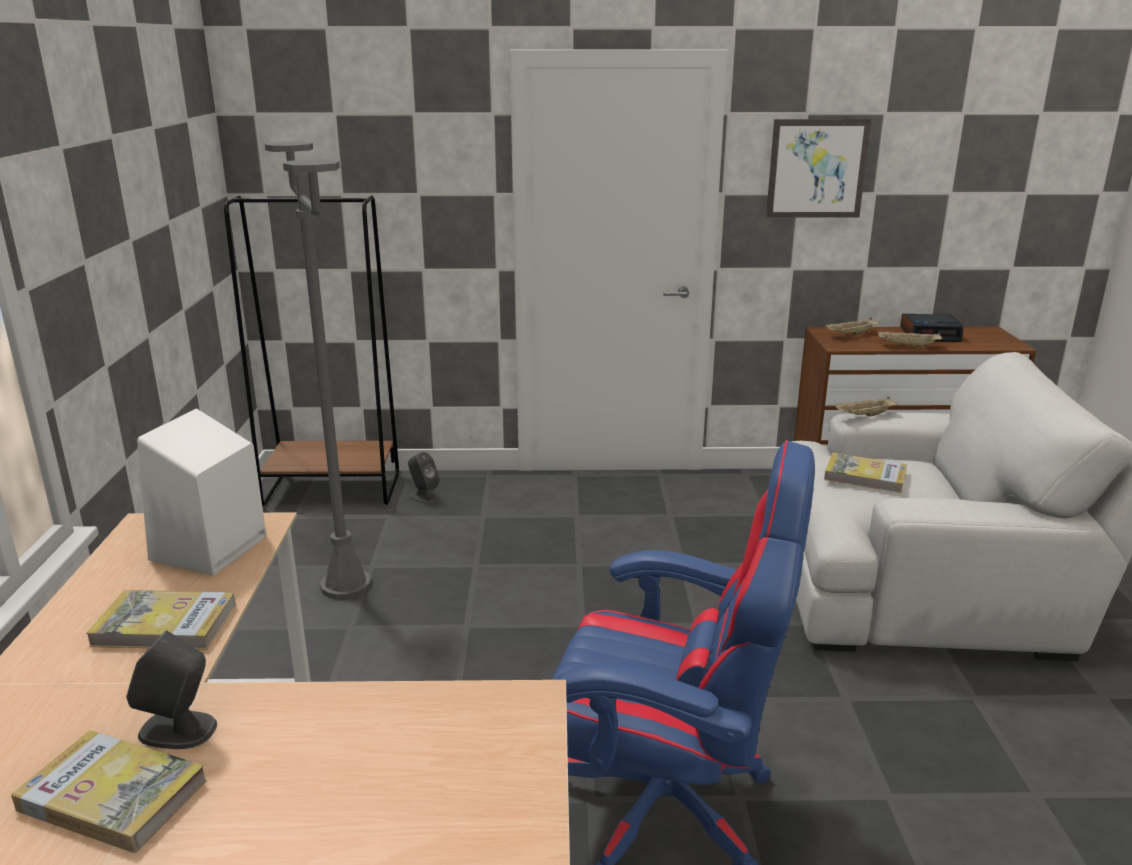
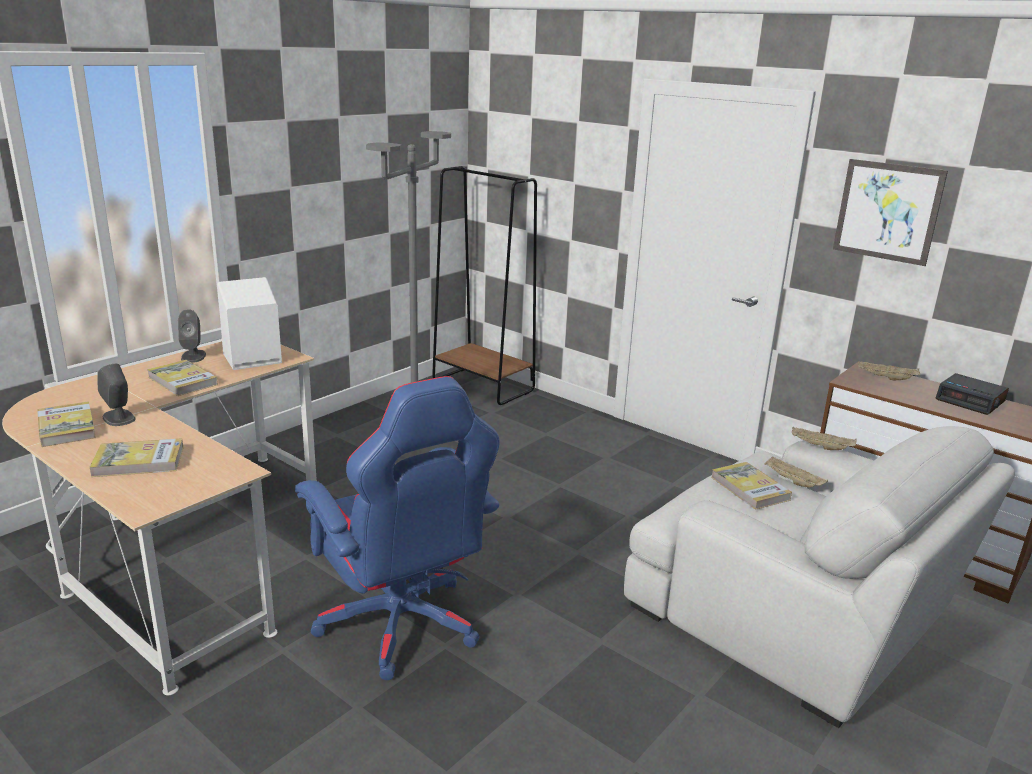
camera: 40 degrees right, 0 degrees up
(362, 772) = (139, 461): none -> book
(424, 496) = (529, 409): grey speaker -> grey speaker (193, 356)
(907, 346) = (918, 401): beige tray -> beige tray (792, 481)

